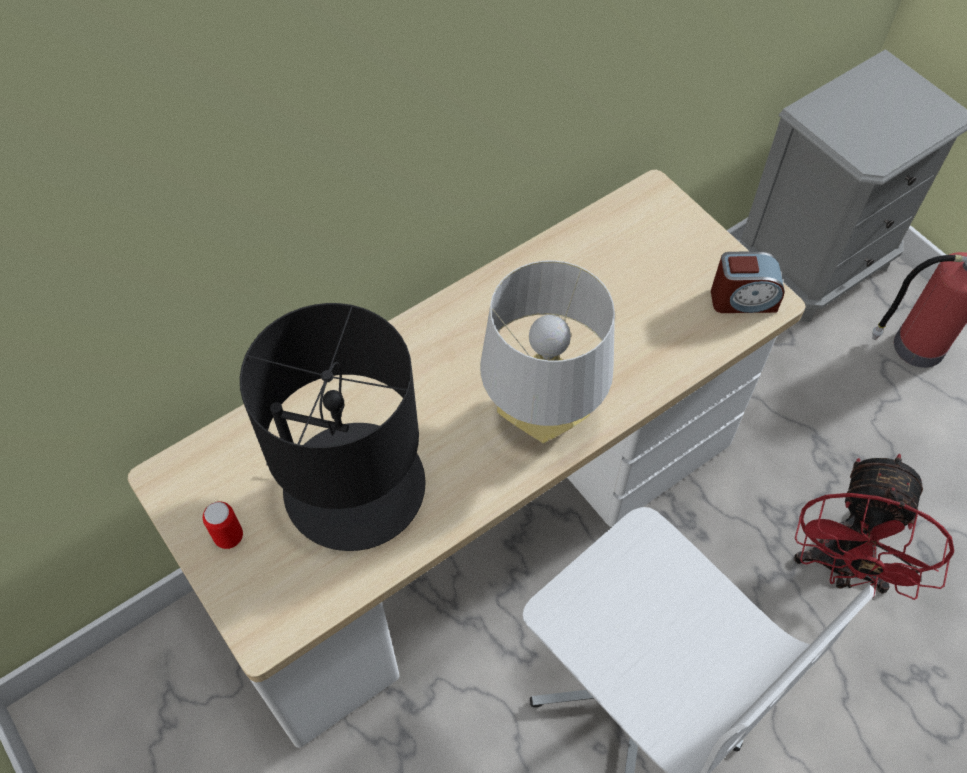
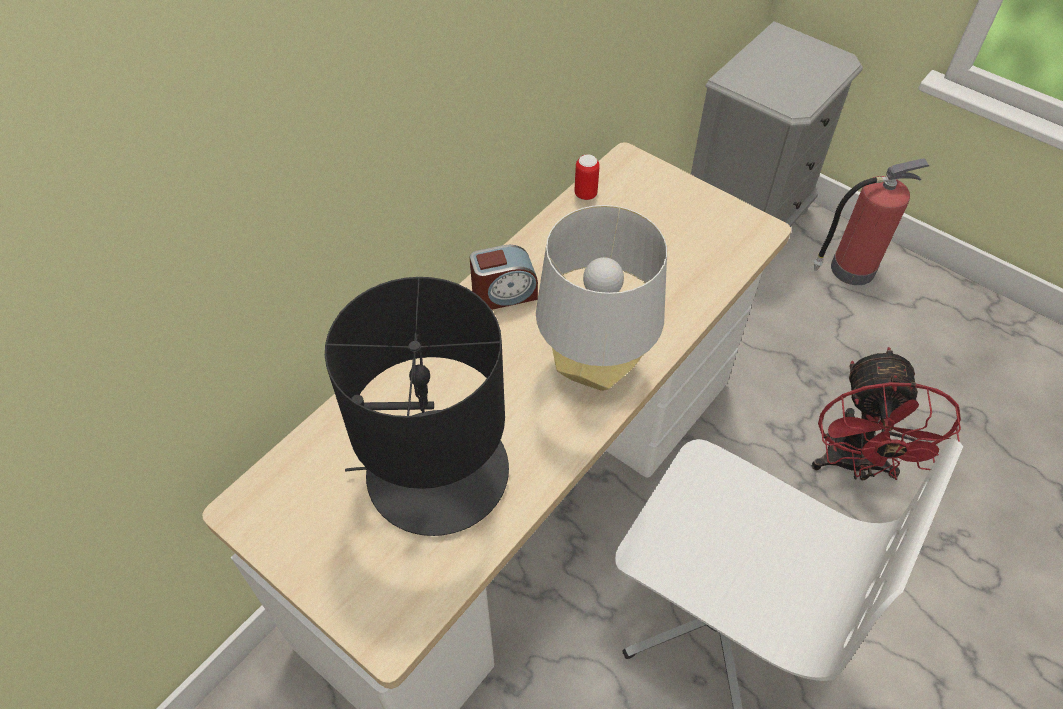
camera: 15 degrees left, 5 degrees down
(229, 536) = (325, 550): can -> can (585, 194)
(743, 299) = (736, 232): alarm clock -> alarm clock (504, 294)

